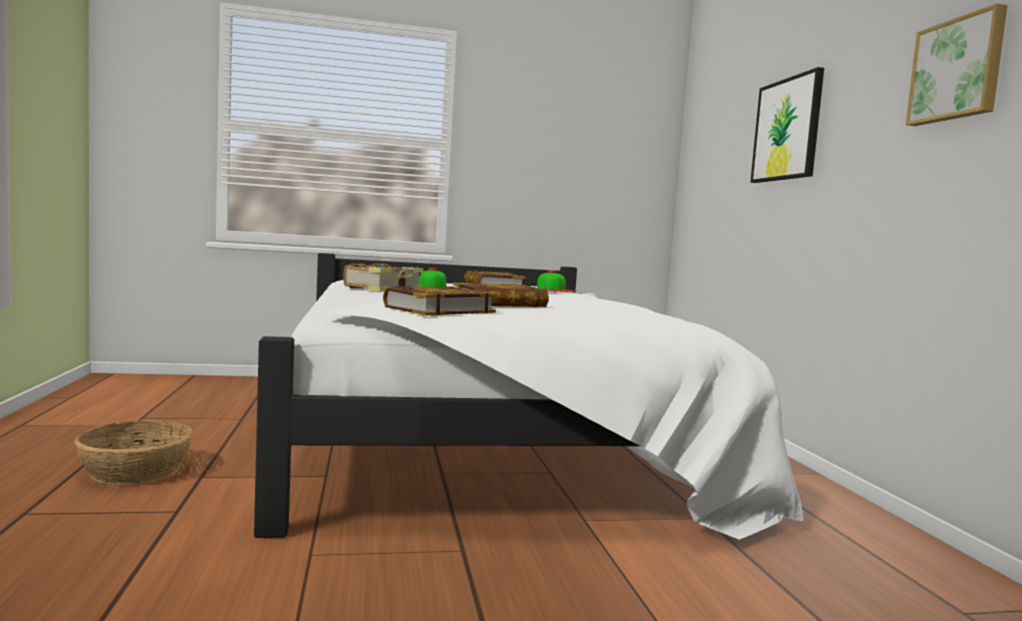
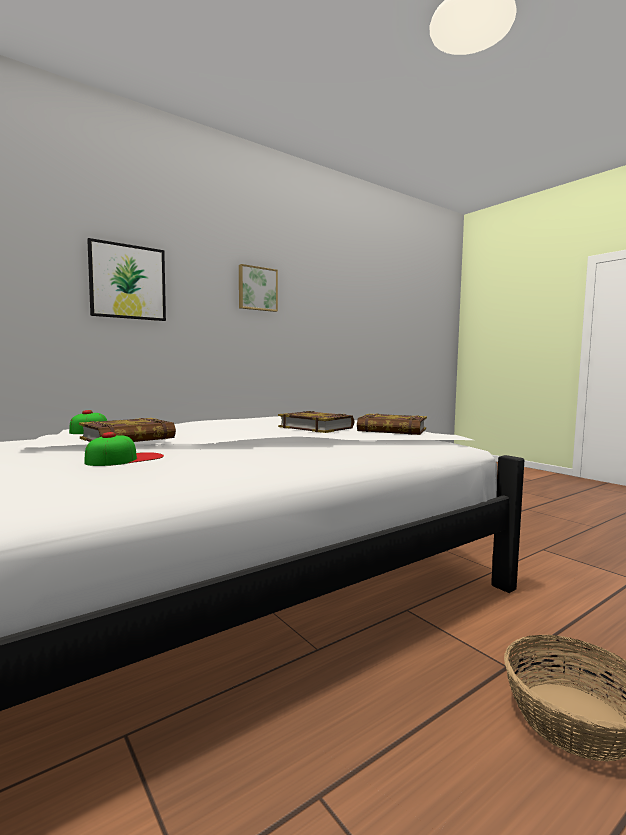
camera: 115 degrees left, 0 degrees up
(384, 289) = (221, 464): book -> none

